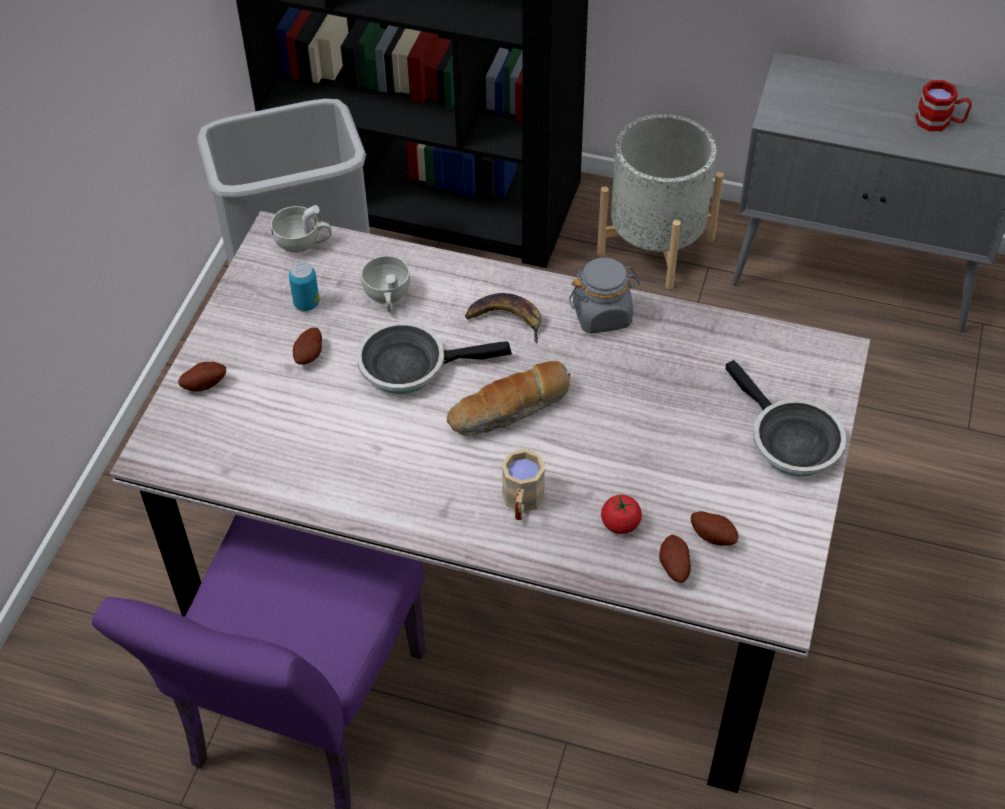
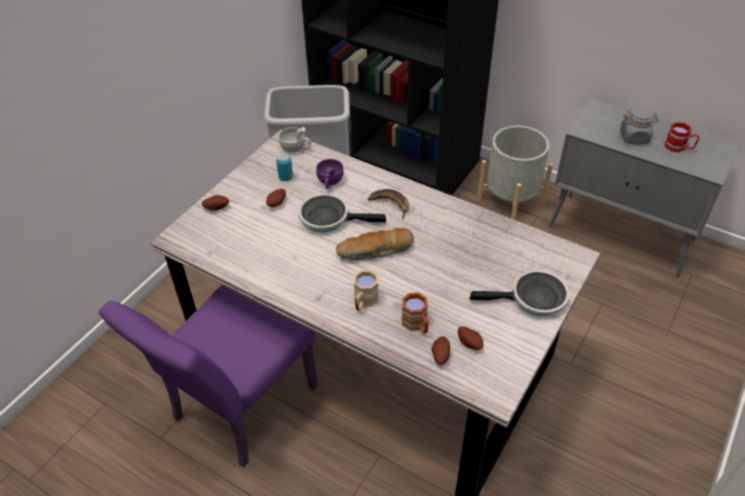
camera: 15 degrees right, 5 degrees down
(387, 298) = (329, 182): white cup -> purple cup
(602, 315) = (445, 211): grey jar -> grey jar (634, 137)
(620, 523) = (417, 325): tomato -> brown mug
(789, 441) = (533, 299): frying pan -> frying pan turned 75 degrees counterclockwise

